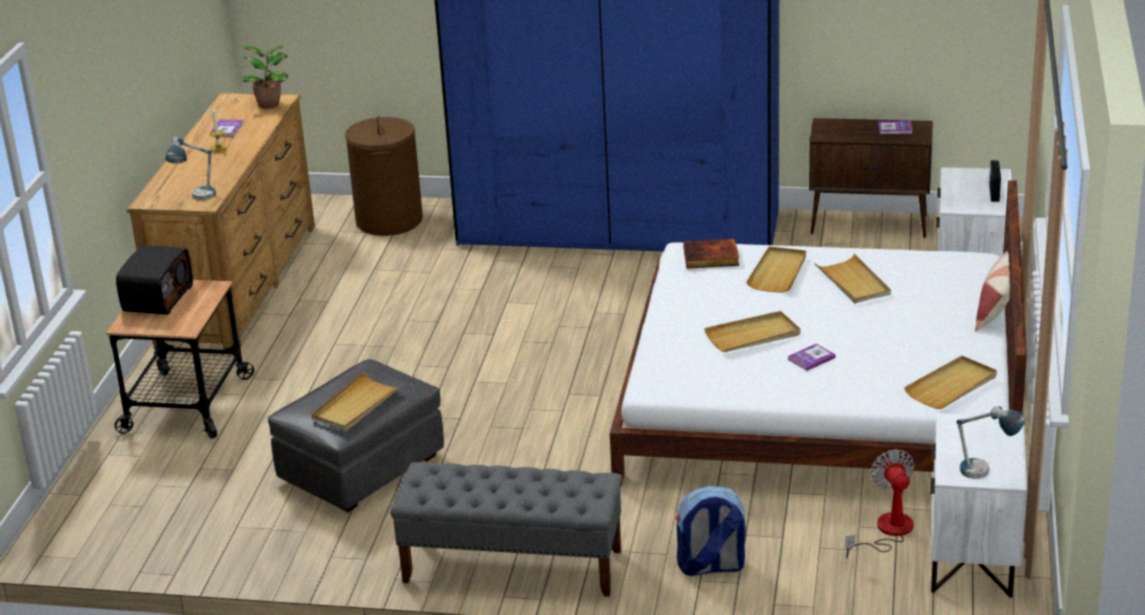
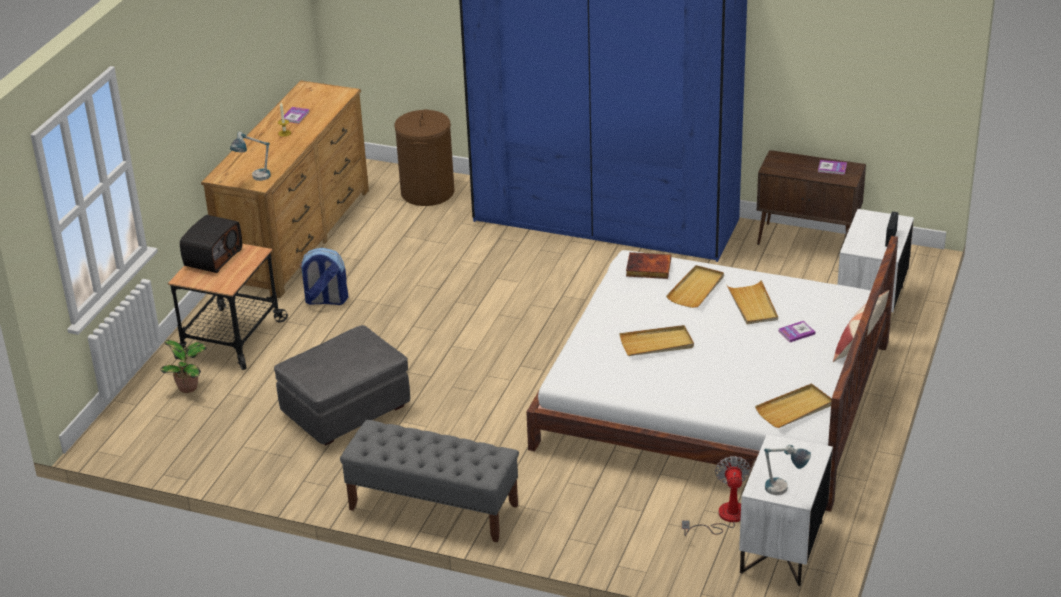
camera: 10 degrees right, 5 degrees up
(270, 104) = (335, 96): potted plant -> potted plant (189, 387)
(356, 405) = (340, 365): beige tray -> none
(711, 567) = (580, 528): backpack -> backpack (325, 300)
(811, 358) = (694, 370): book -> book (796, 332)

